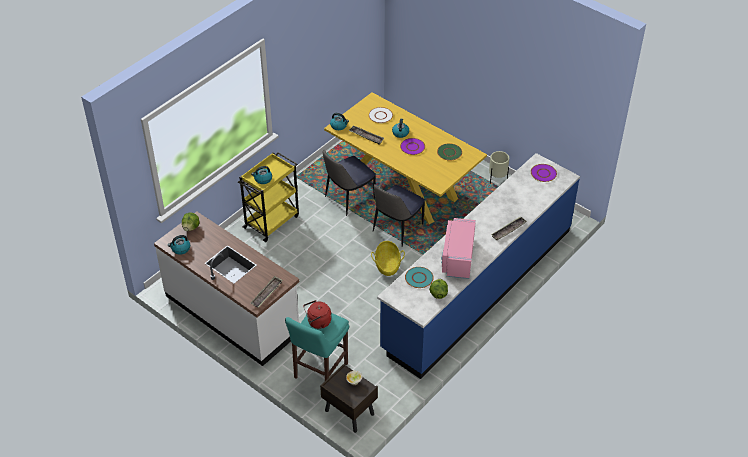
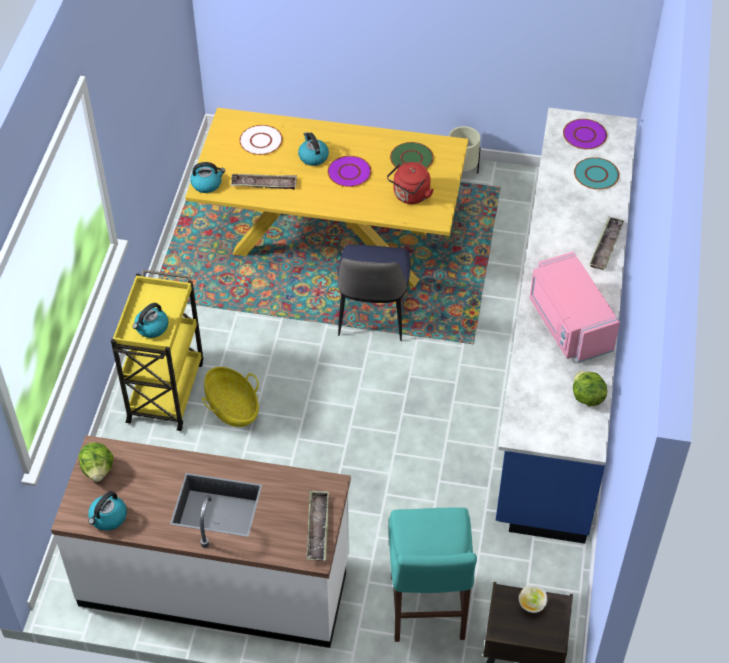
camera: 30 degrees left, 5 degrees up
(318, 322) = (424, 535): red kettle -> red kettle (410, 196)
(348, 199) = (262, 299): chair -> none
(387, 265) = (401, 381): basket -> basket (232, 408)
(419, 278) = (537, 384): turquoise plate -> turquoise plate (596, 174)

